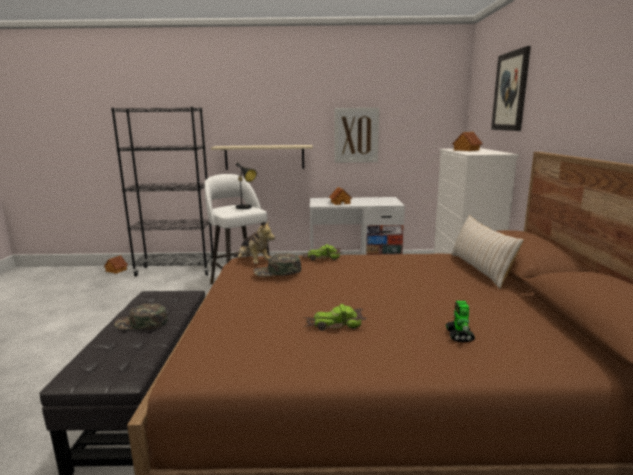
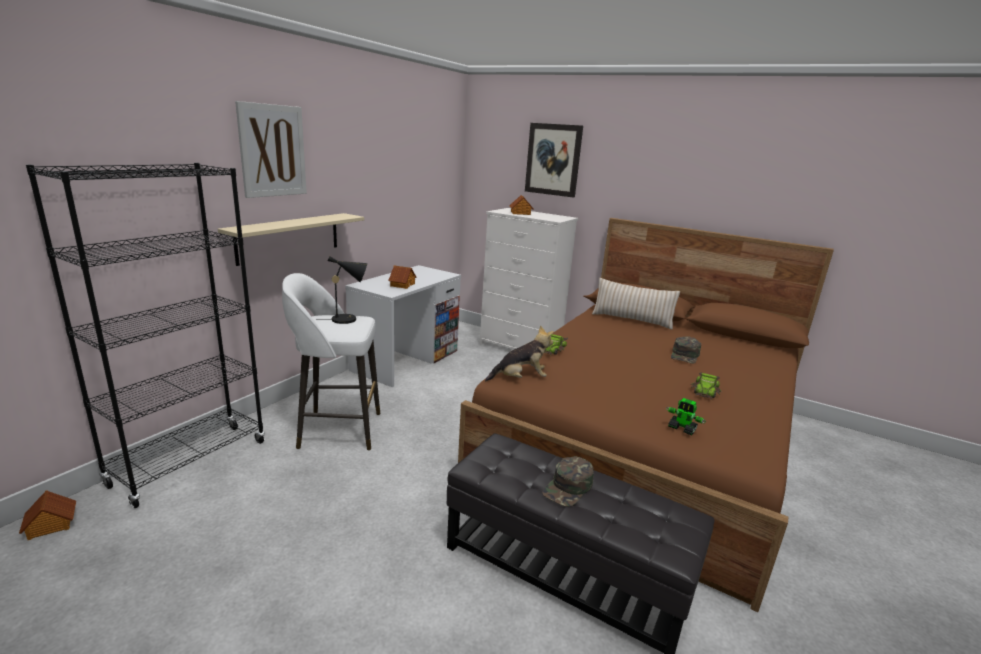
camera: 60 degrees left, 5 degrees up
(277, 271) = (584, 374): green cap -> green cap (685, 355)
(356, 135) = (385, 197): picture -> picture (272, 151)
(459, 336) = (739, 365): toy robot -> toy robot (682, 429)

